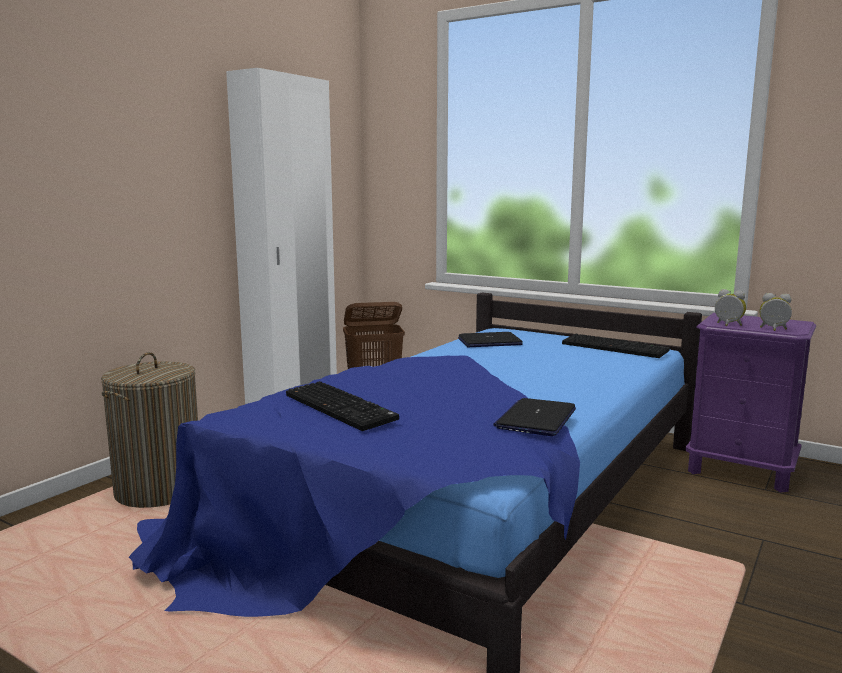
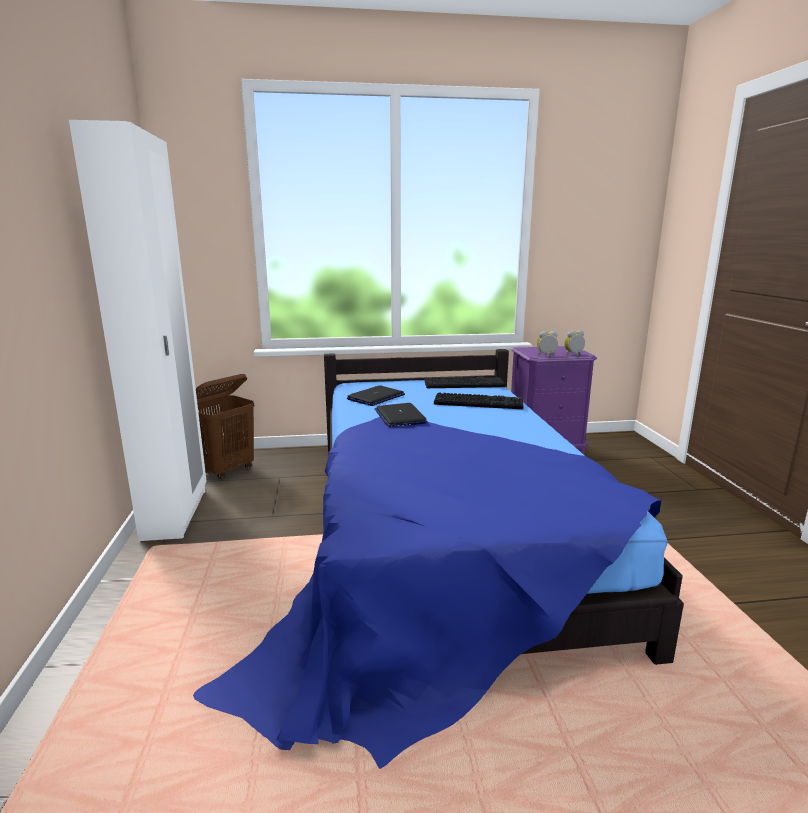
camera: 40 degrees left, 5 degrees up
(159, 490) = (148, 650): laundry basket -> none
(342, 407) = (432, 491): keyboard -> keyboard (479, 402)
(536, 419) = (564, 455): laptop -> laptop (400, 416)

